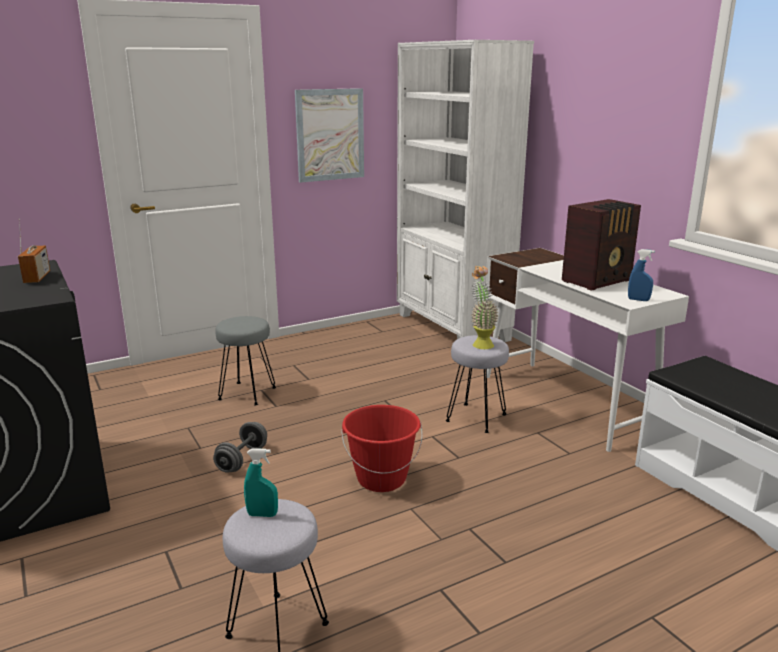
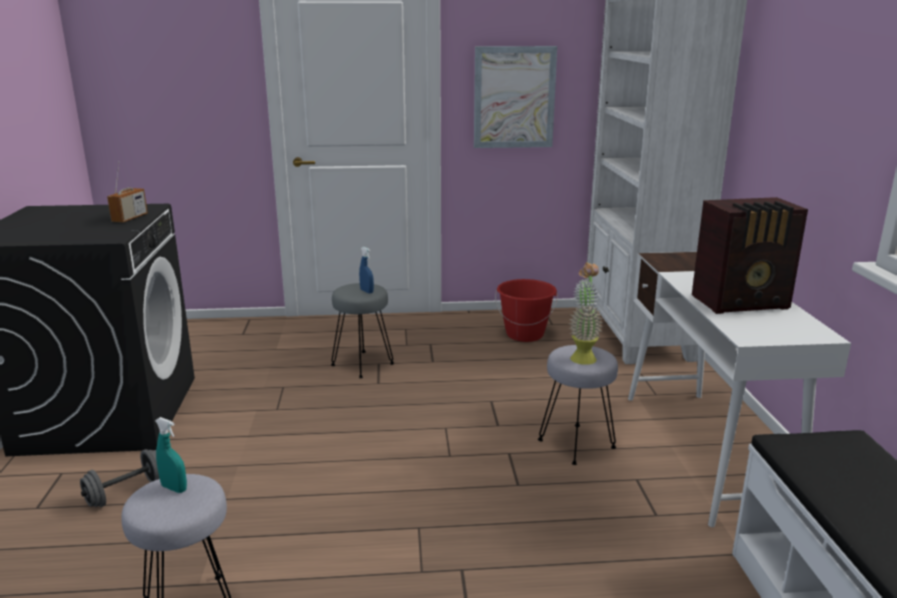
camera: 25 degrees right, 0 degrees up
(242, 459) = (302, 430): grey dumbbell -> grey dumbbell (126, 493)
(381, 479) = (416, 486): red bucket -> red bucket (525, 334)
(638, 300) = (767, 336): blue spray bottle -> blue spray bottle (367, 291)

